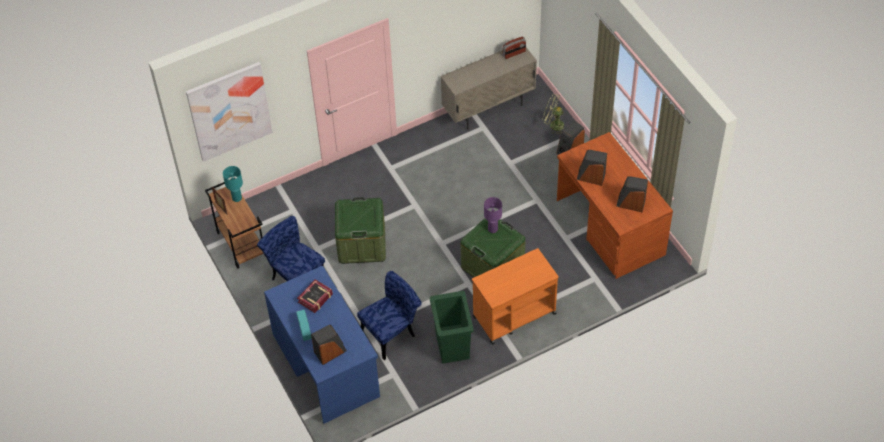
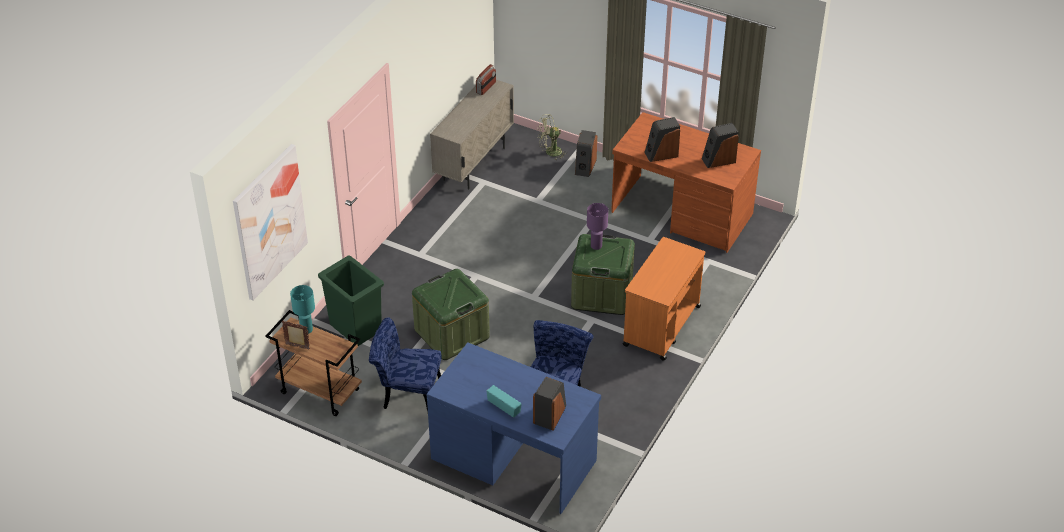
camera: 35 degrees left, 10 degrees down
(315, 298) = (488, 374): book -> none
(452, 346) = (626, 381): green trash can -> green trash can (355, 328)

